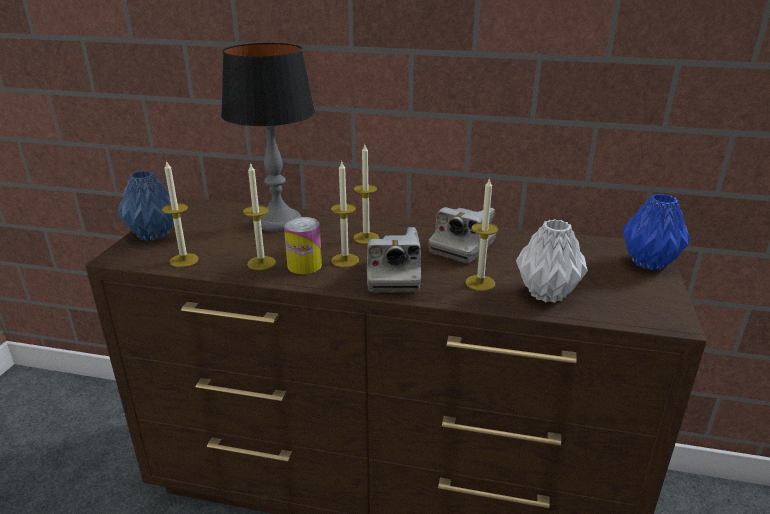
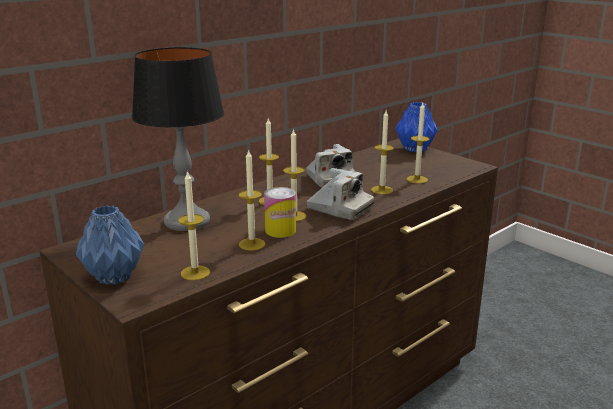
camera: 55 degrees left, 5 degrees down
(548, 294) = (417, 179): white vase -> candle

